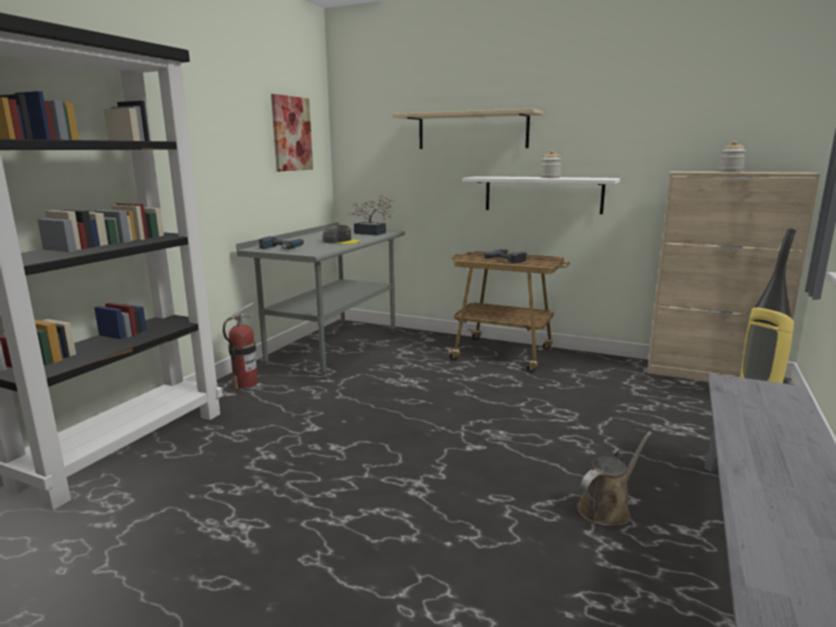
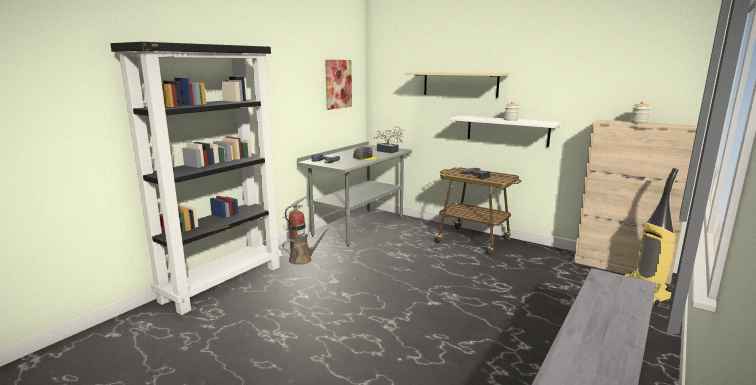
camera: 10 degrees right, 0 degrees up
(607, 508) = (507, 350): brown watering can -> brown watering can (302, 259)

